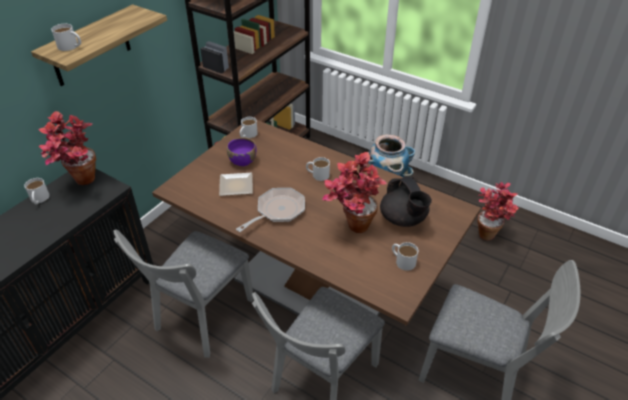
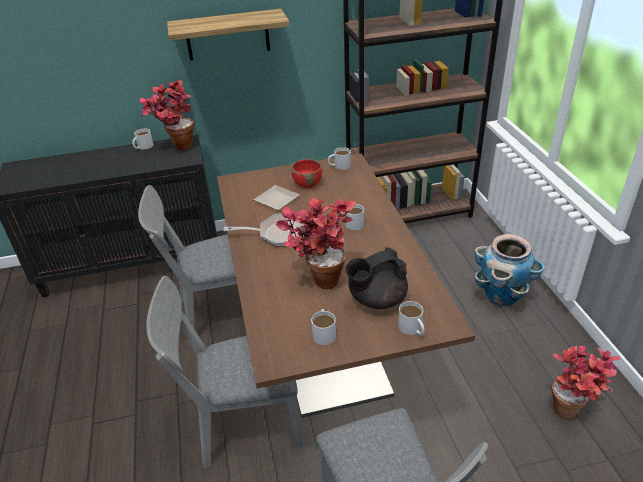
camera: 45 degrees right, 5 degrees down
(71, 47) = (192, 24): white mug -> white mug (412, 329)
(242, 161) = (307, 184): purple bowl -> red bowl
(403, 219) = (376, 299): black teapot -> black teapot turned 45 degrees clockwise

